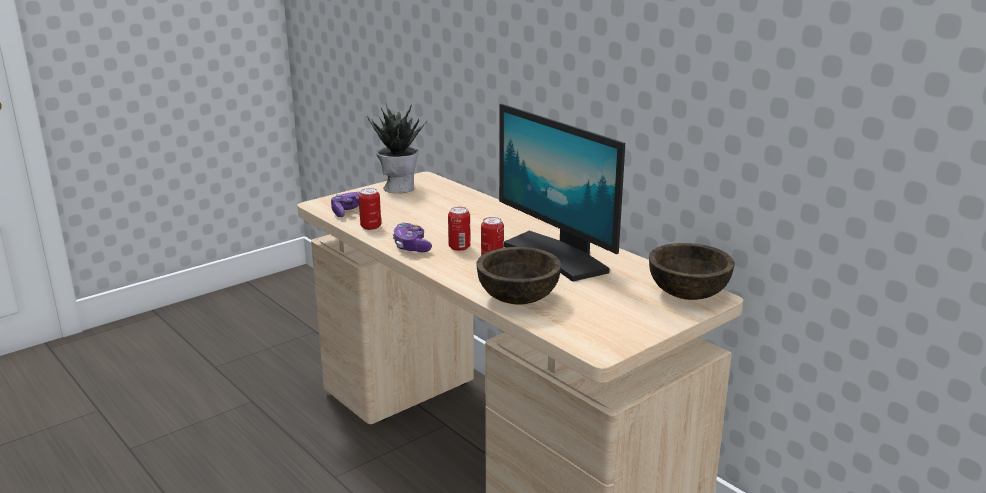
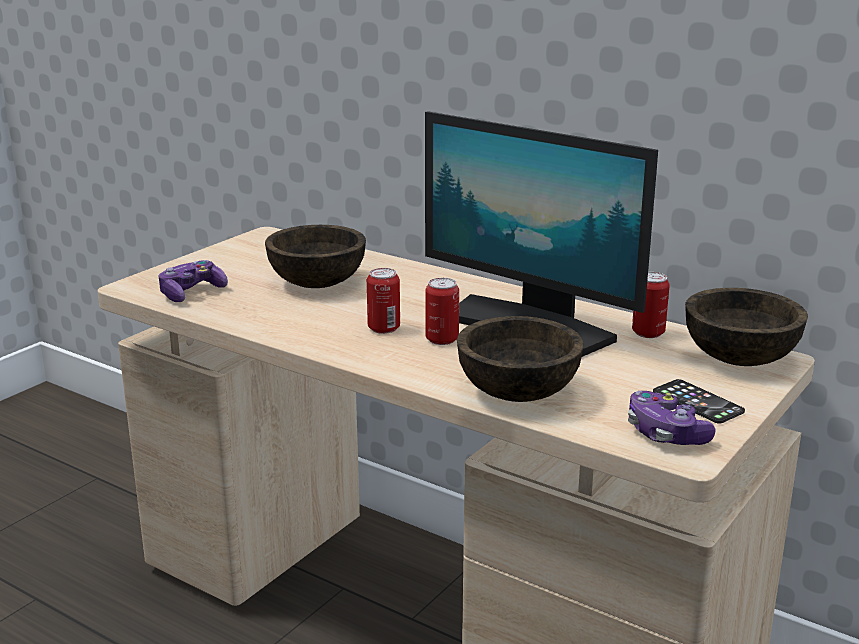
camera: 15 degrees left, 0 degrees up
(371, 227) = (232, 312): can -> can (648, 333)
(399, 187) = (239, 252): potted plant -> none
(411, 246) = (312, 334): game controller -> game controller (665, 434)
(435, 213) = (317, 283): none -> brown bowl
(634, 319) = (697, 402): none -> phone

